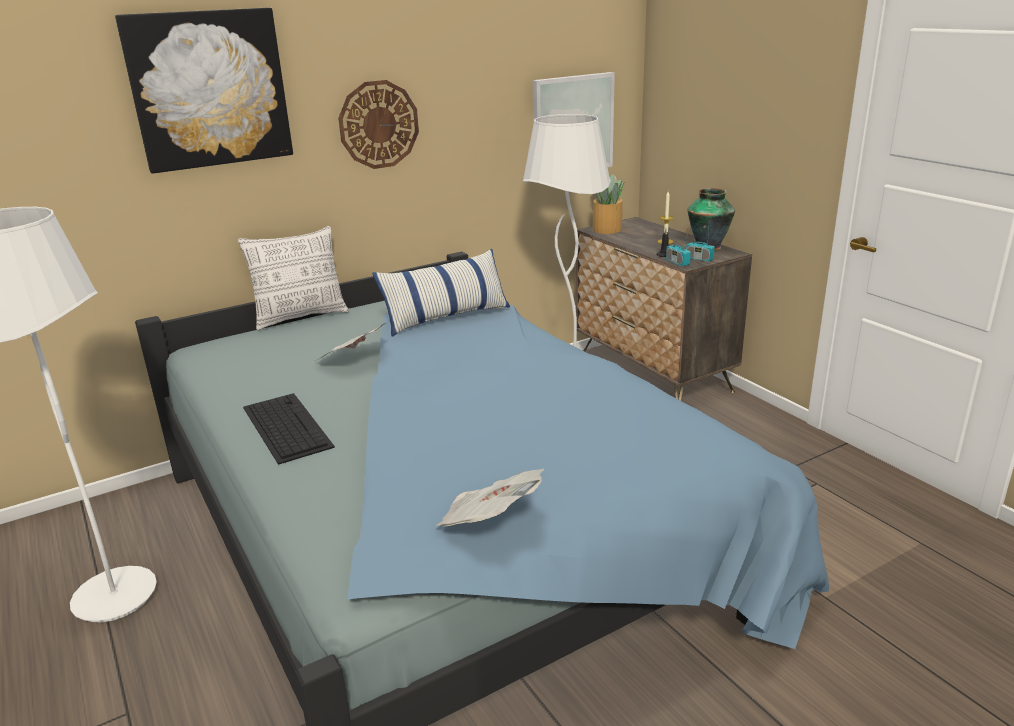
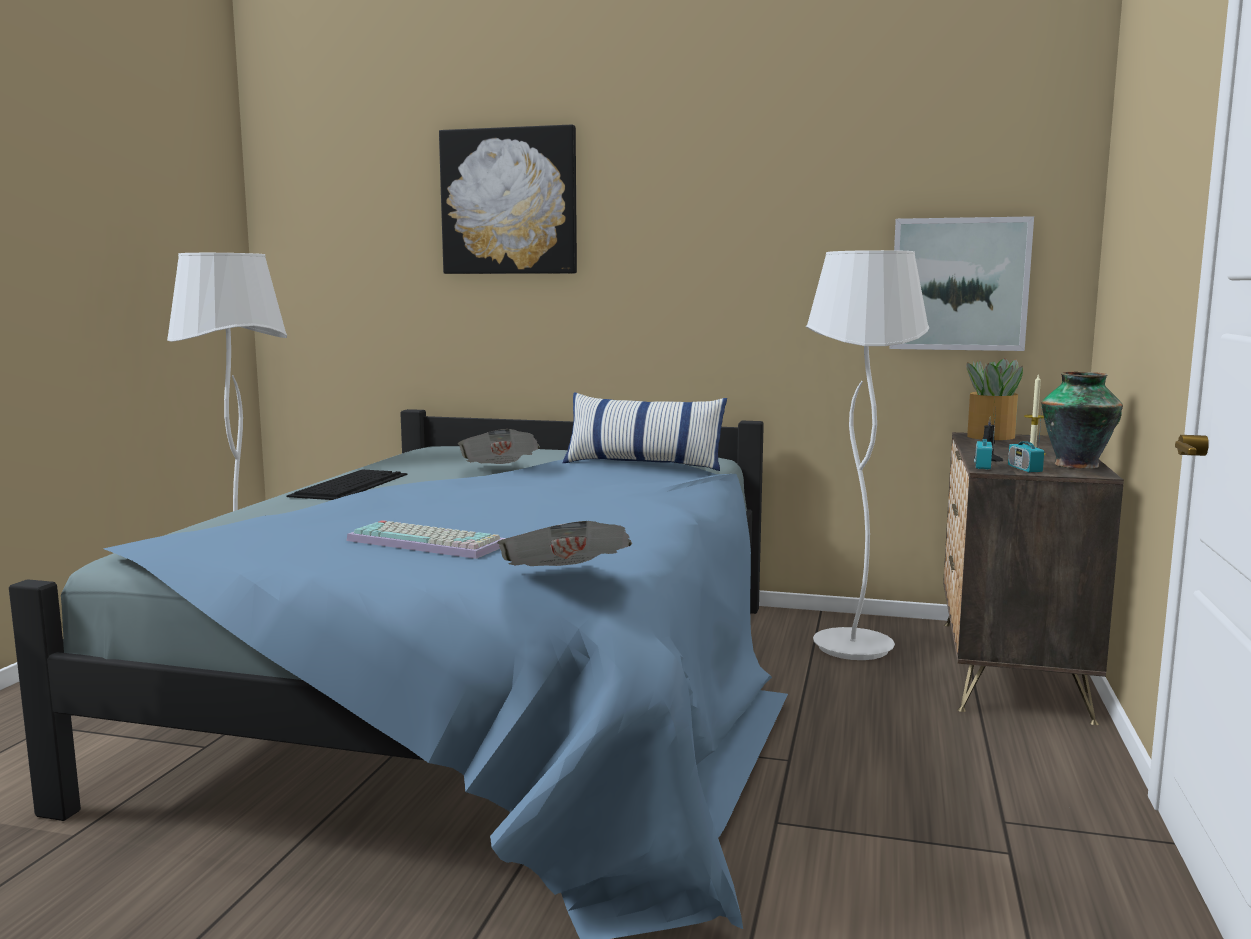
camera: 45 degrees right, 15 degrees down
(301, 317) = (550, 447): pillow -> none
(379, 124) = (678, 254): wall clock -> none
(490, 522) = (272, 550): newspaper -> newspaper (565, 583)
(557, 457) = (429, 542): none -> keyboard

